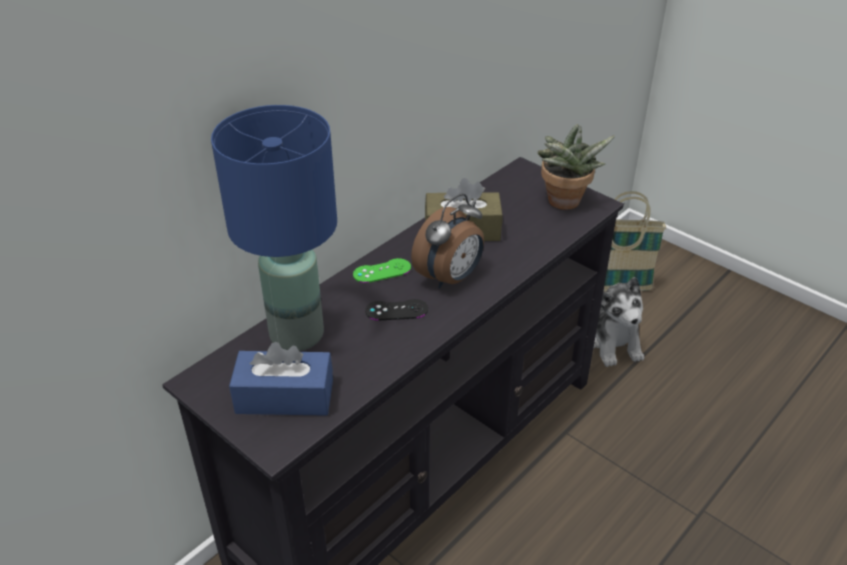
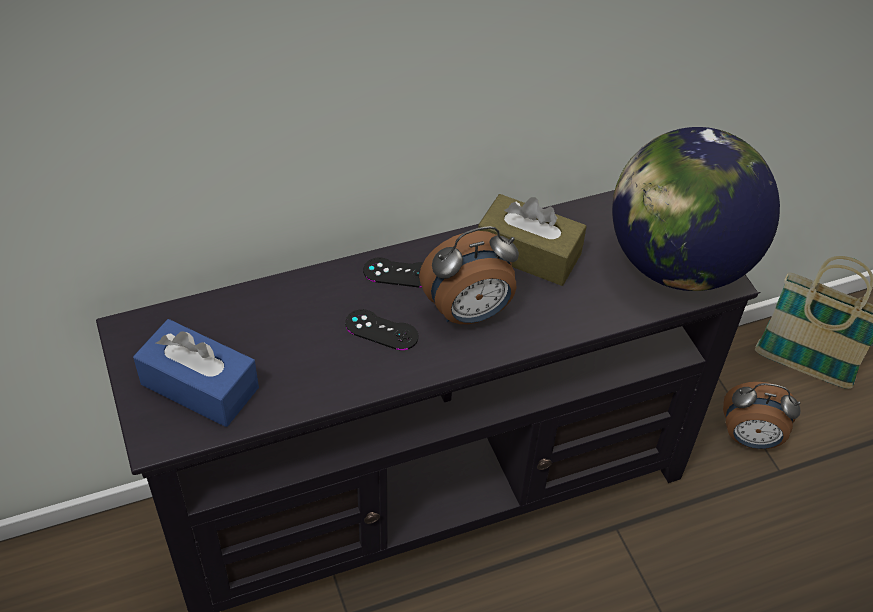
camera: 25 degrees right, 10 degrees up
(297, 335) = (258, 317): blue table lamp -> none
(382, 271) = (399, 273): green game controller -> black game controller
(564, 204) = (679, 265): potted plant -> globe
(612, 342) = (750, 439): plush toy -> alarm clock

